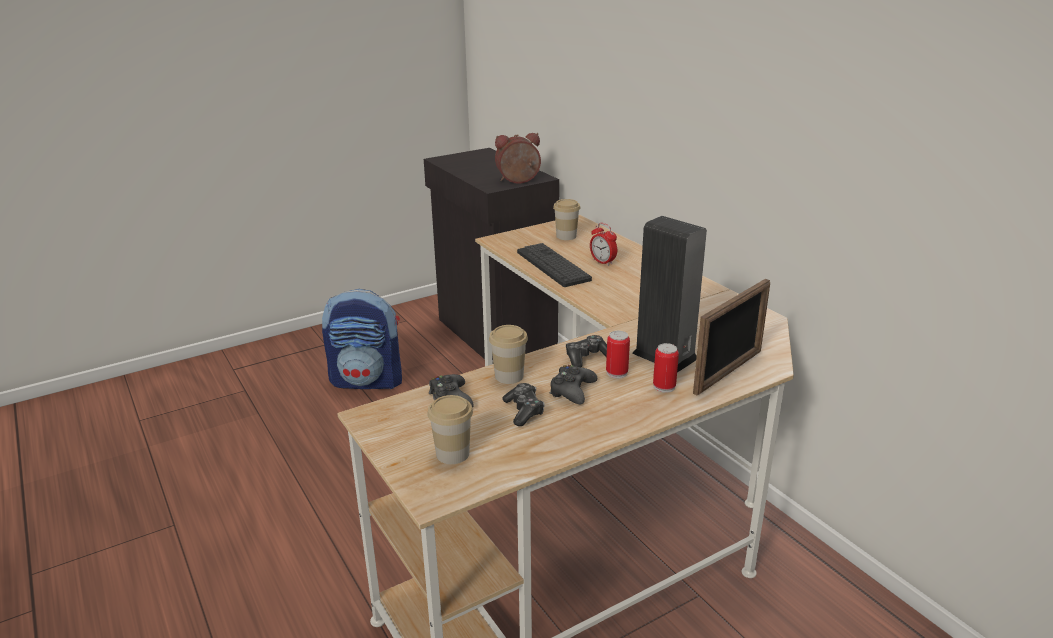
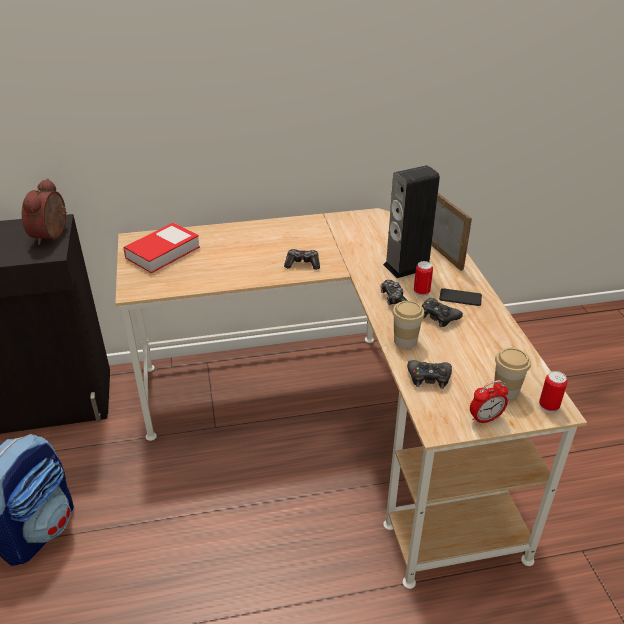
camera: 70 degrees left, 10 degrees up
(524, 411) = (458, 344): game controller -> game controller (302, 264)
(553, 266) = (221, 274): keyboard -> none
(566, 236) = (163, 252): cup -> book
(603, 262) = (234, 249): alarm clock -> alarm clock (485, 419)
(627, 400) = (460, 297): none -> phone
(664, 386) = (448, 278): can -> can (548, 406)

